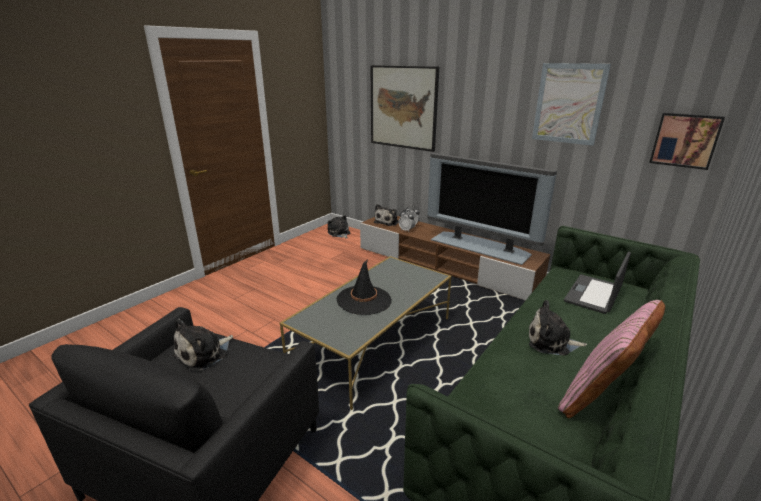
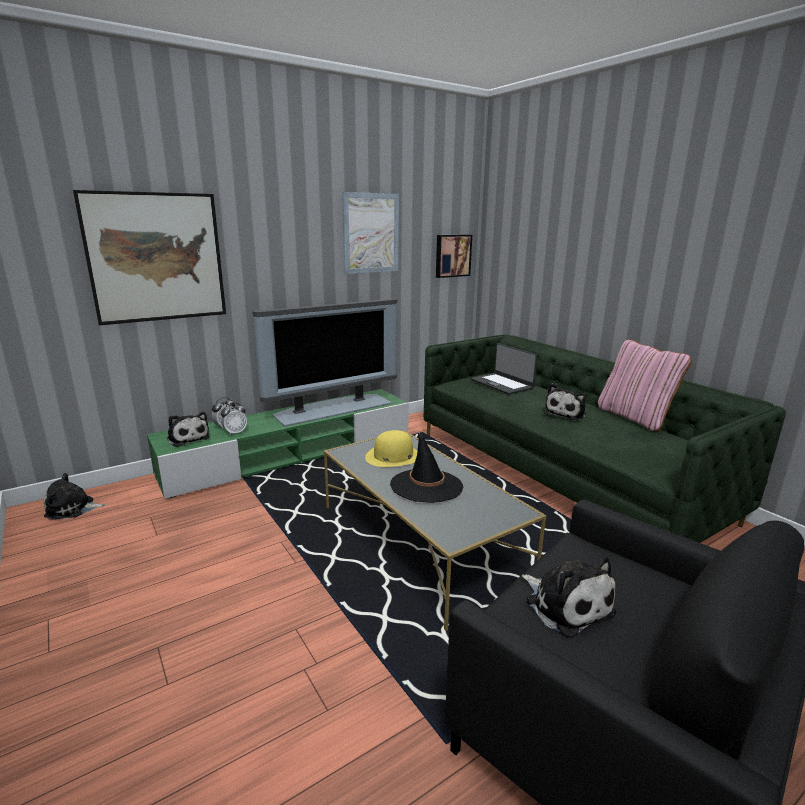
camera: 70 degrees left, 5 degrees down
(400, 280) = (393, 456): none -> yellow hat
(445, 265) = (291, 455): brown tv stand -> green tv stand

